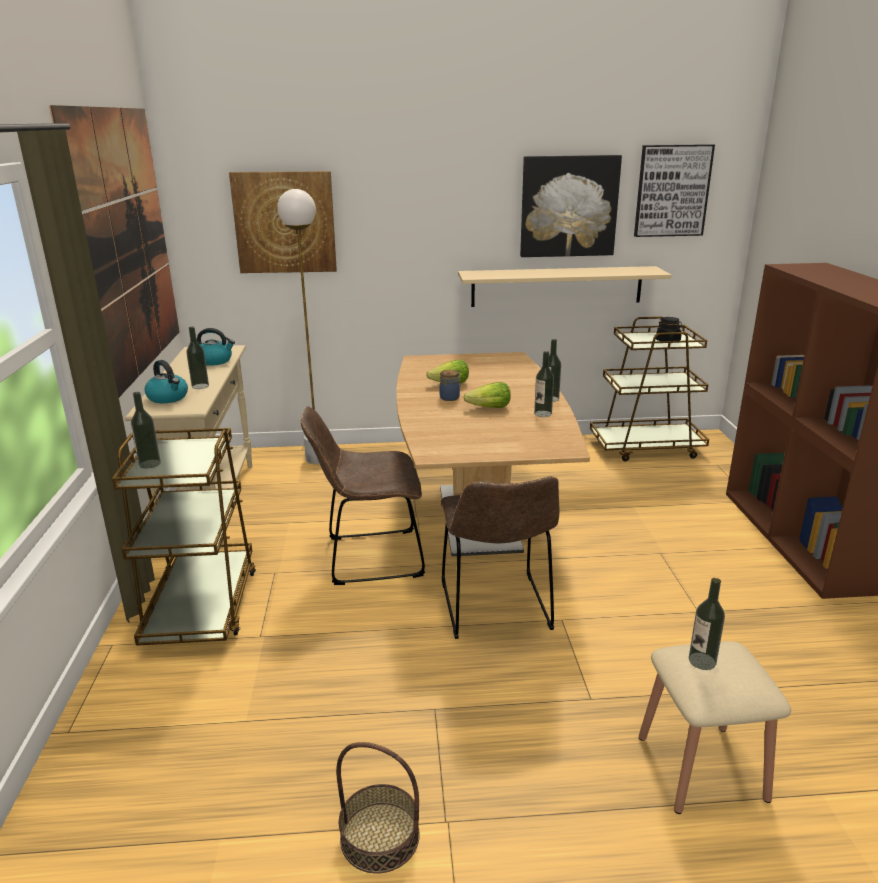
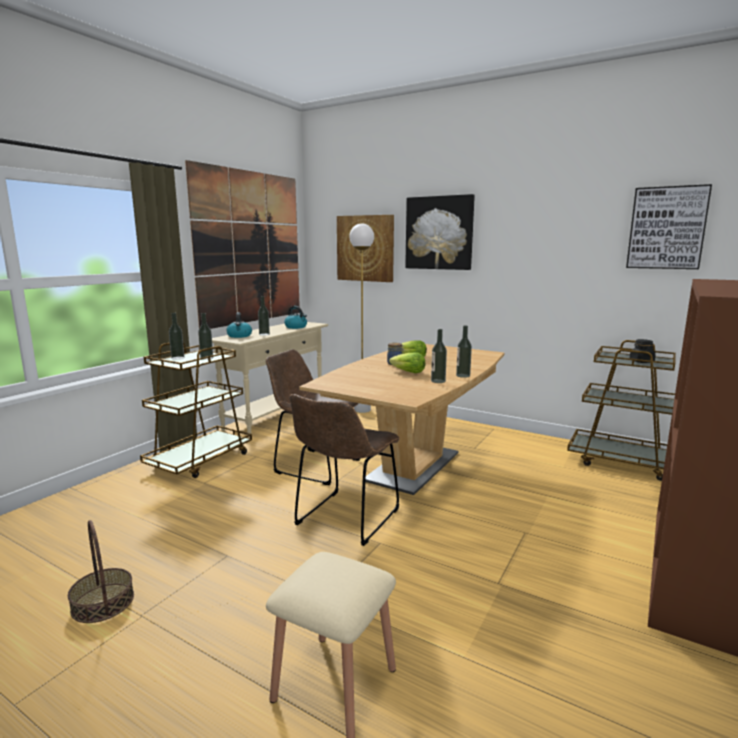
camera: 35 degrees right, 10 degrees down
(556, 286) = (553, 306): beige shelf -> none
(568, 206) = (565, 240): picture -> picture (439, 233)
(702, 661) = (327, 567): bottle -> bottle (206, 358)

